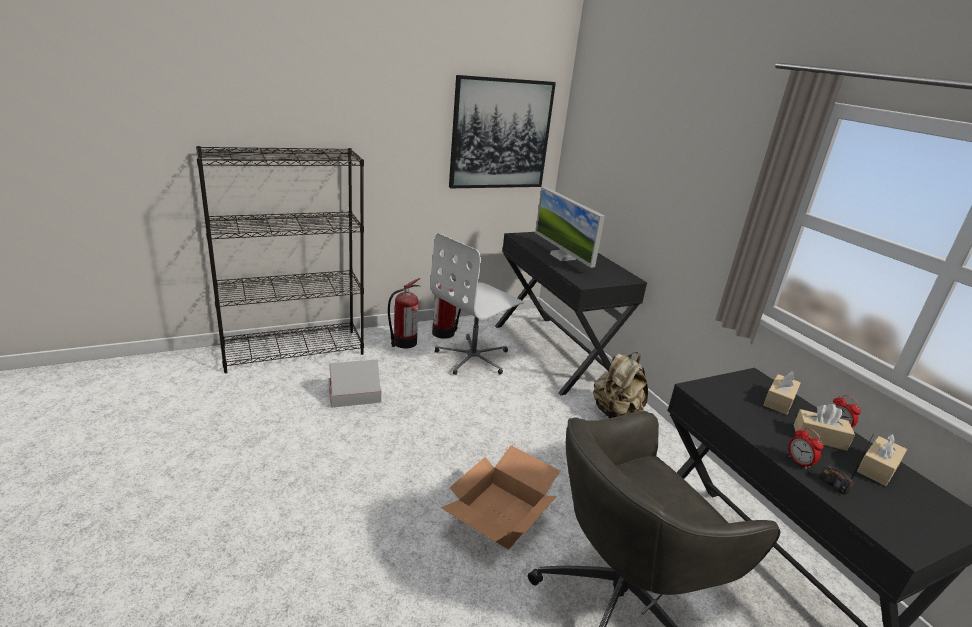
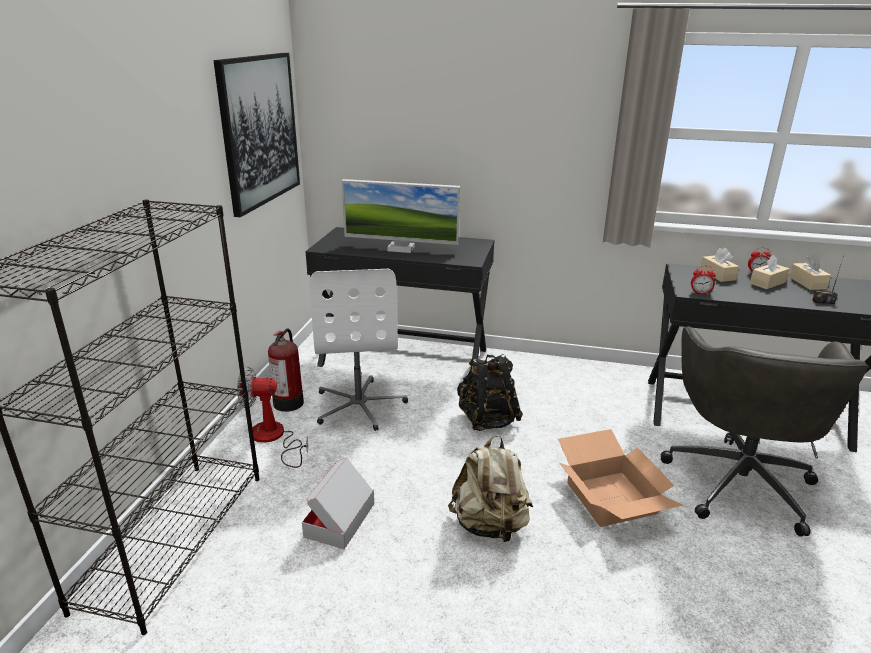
camera: 50 degrees left, 0 degrees up
(403, 343) = (273, 438): fire extinguisher -> fan
(525, 416) = (487, 420): none -> black backpack
(616, 413) = (524, 372): beige backpack -> beige backpack (490, 525)
(799, 462) = (795, 300): alarm clock -> alarm clock (700, 293)

